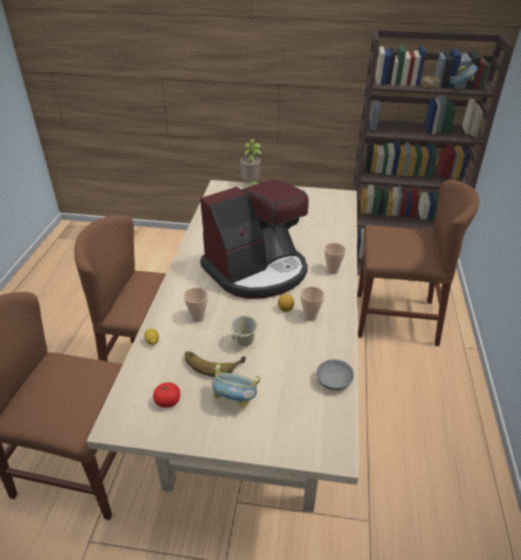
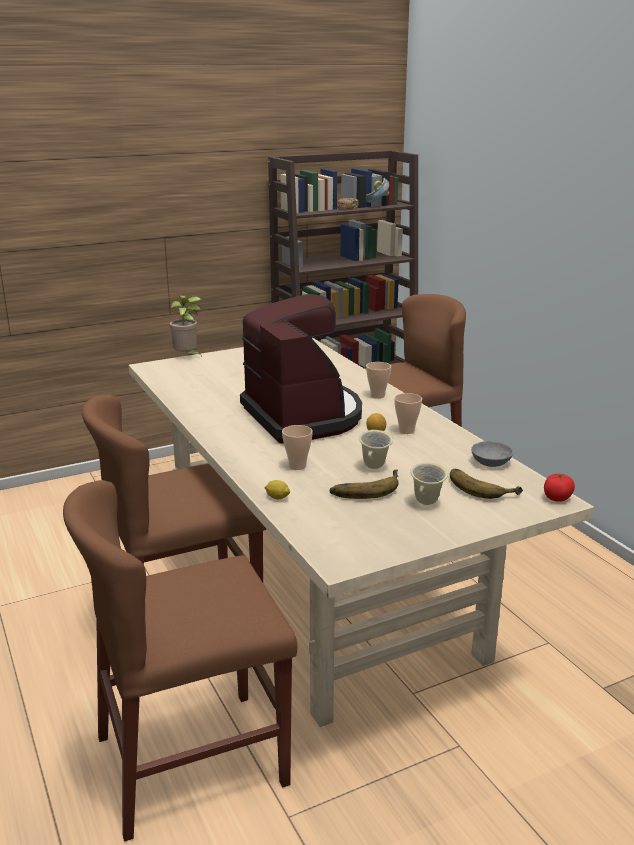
camera: 35 degrees left, 15 degrees down
(168, 401) = (366, 528): tomato -> tomato (557, 498)
(235, 400) = (427, 503): bowl -> beige mug
(257, 270) = (303, 416): coffee machine -> coffee machine turned 45 degrees counterclockwise
(295, 404) = (482, 486): none -> banana

